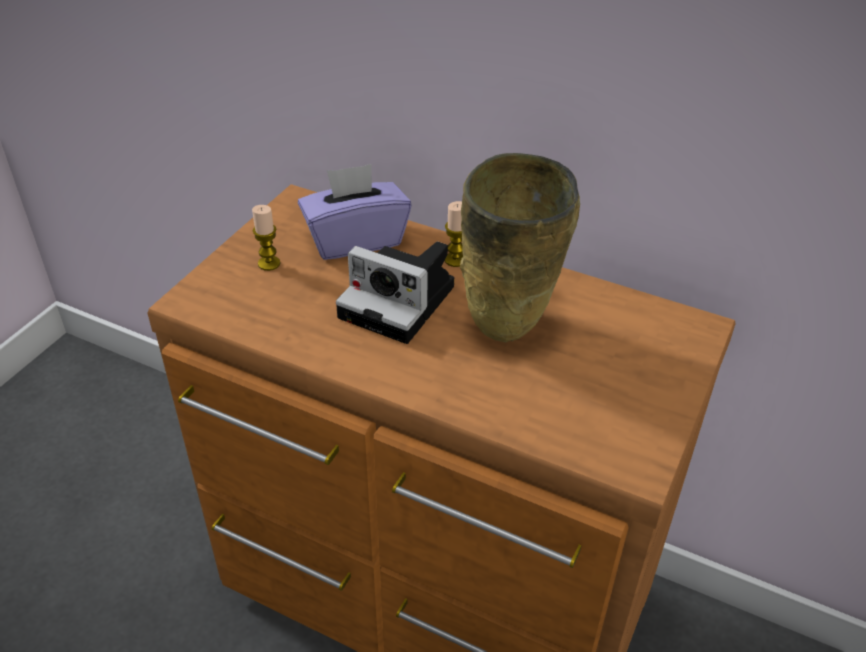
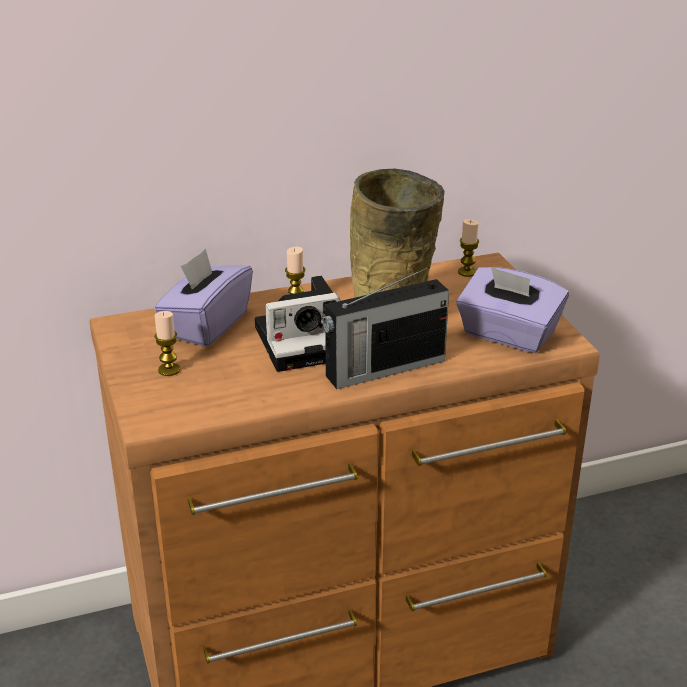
camera: 45 degrees left, 10 degrees down
(422, 374) = (383, 368): none -> radio
(593, 419) = (508, 335): none -> purple tissue box
(662, 322) = (467, 272): none -> candle

